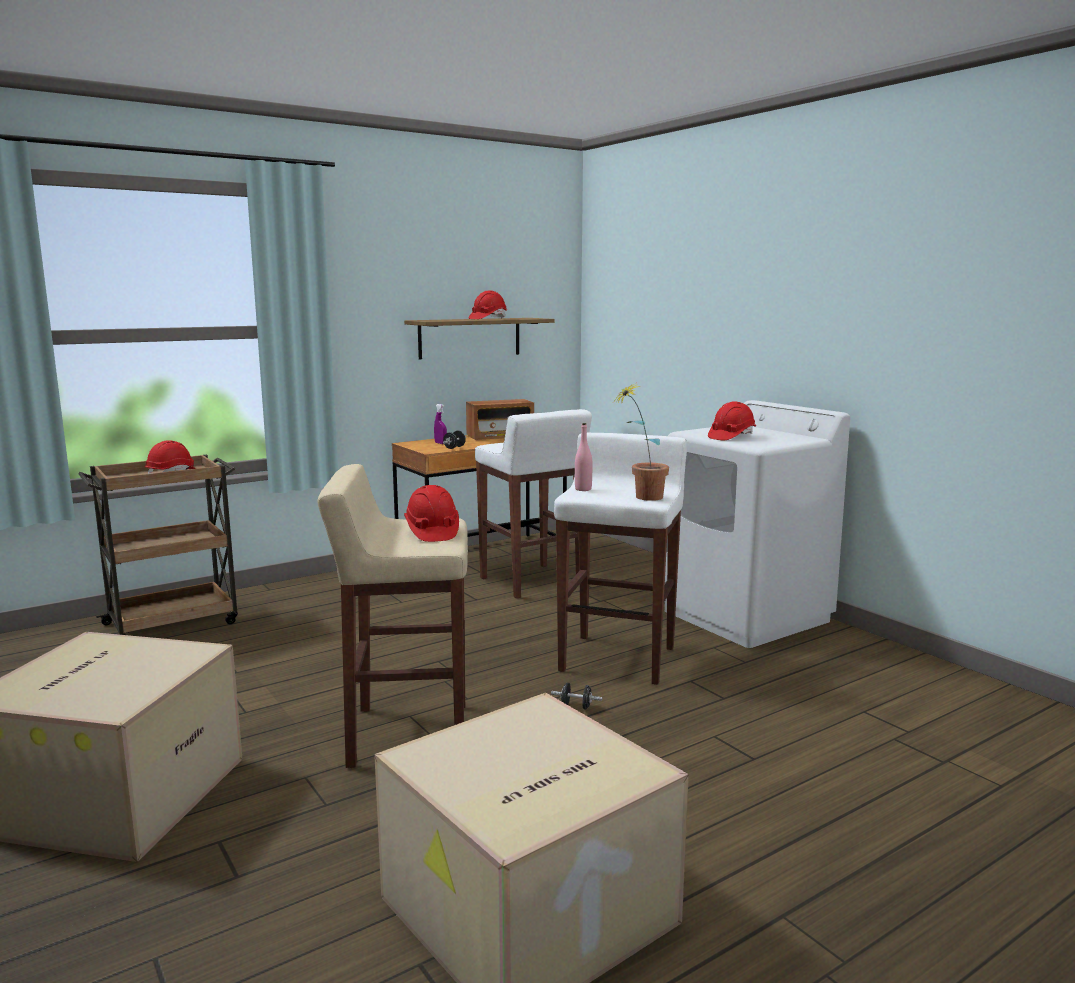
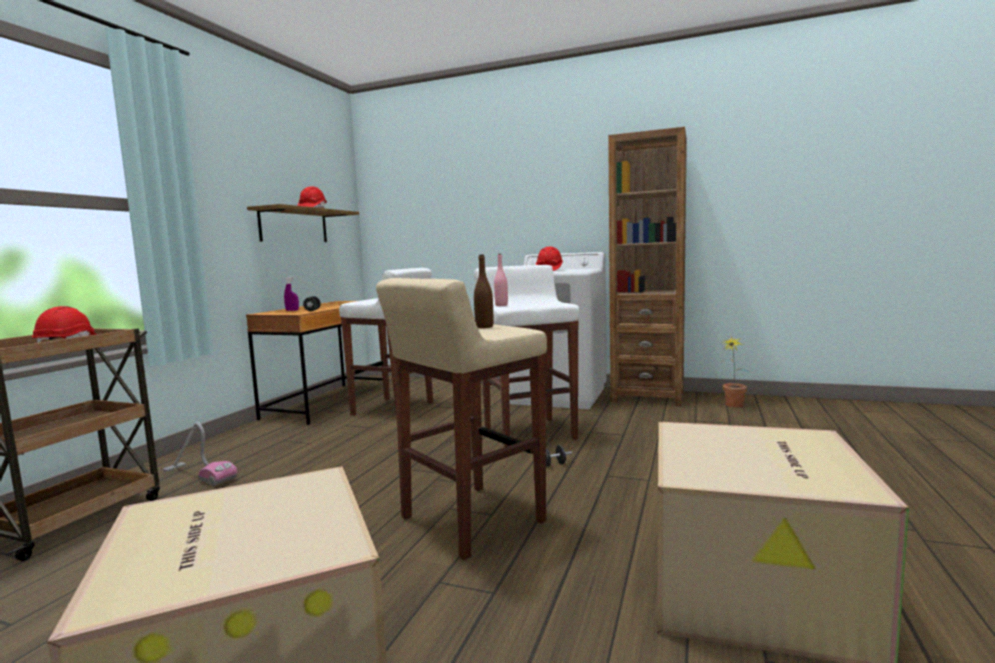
camera: 35 degrees left, 5 degrees down
(284, 609) = (199, 475): none -> vacuum cleaner
(432, 532) = (484, 327): red hard hat -> brown bottle
(500, 436) = (329, 304): radio -> none
(641, 497) = (550, 303): potted plant -> potted plant (732, 406)
(869, 653) = (647, 396): none -> brown bookcase

